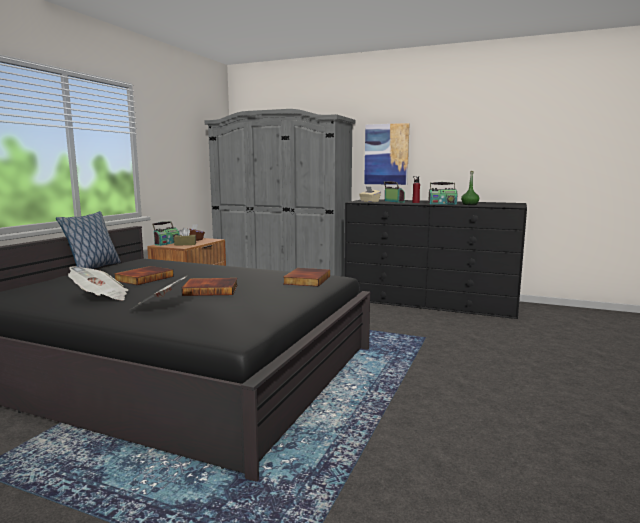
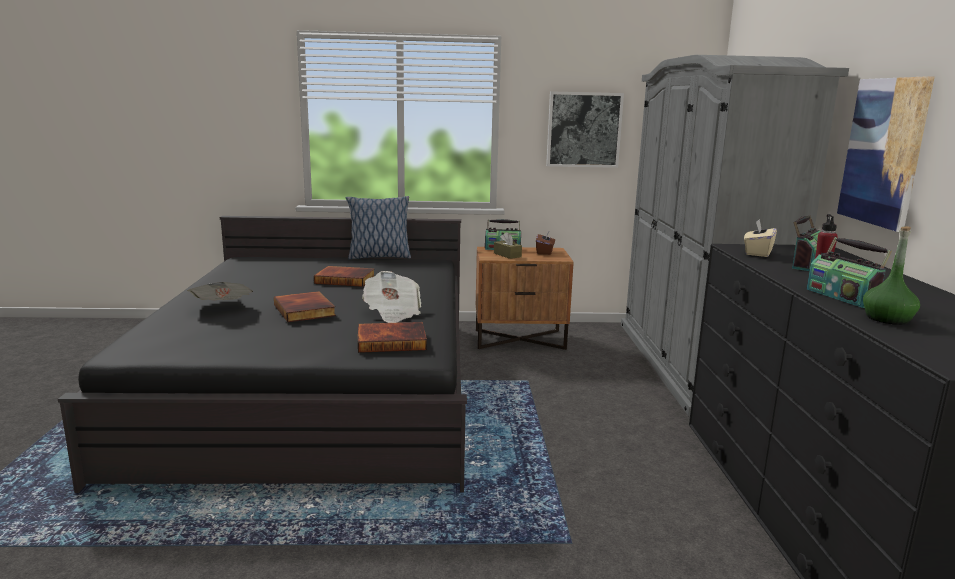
camera: 65 degrees right, 5 degrees up
(101, 297) = (255, 284): newspaper -> newspaper (392, 313)
(179, 155) = (584, 129): none -> picture

